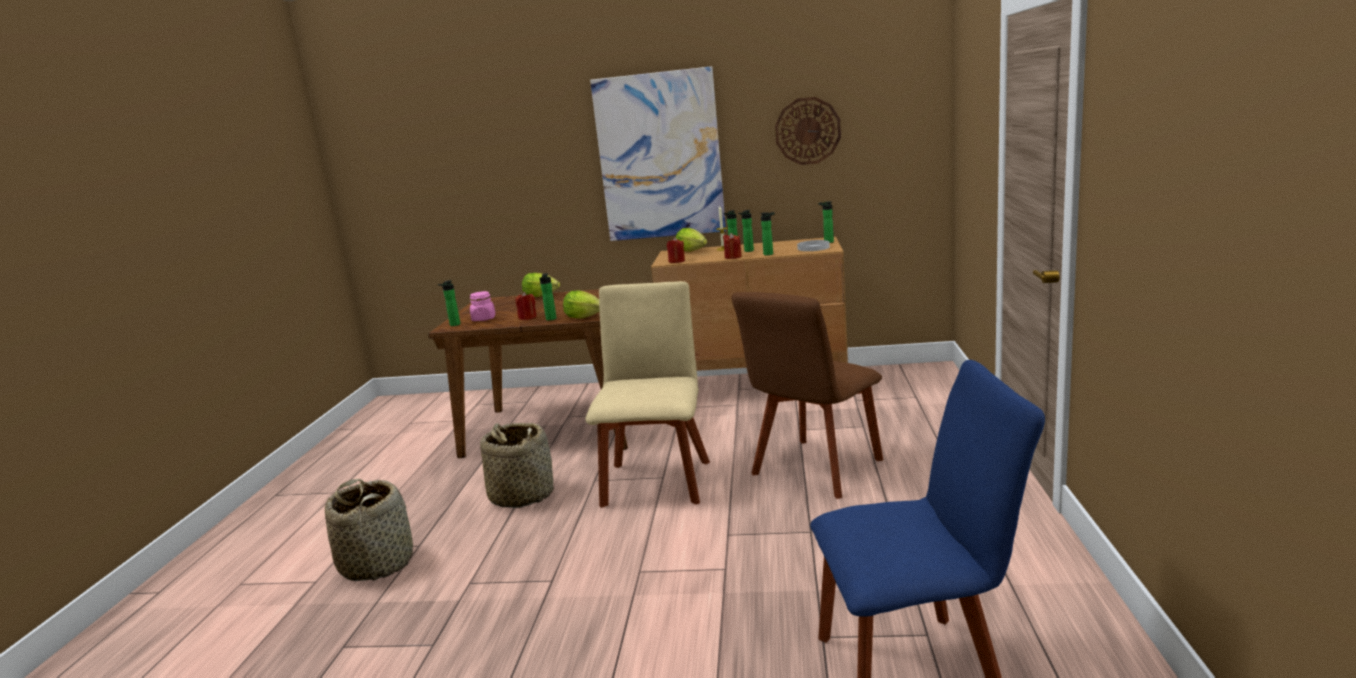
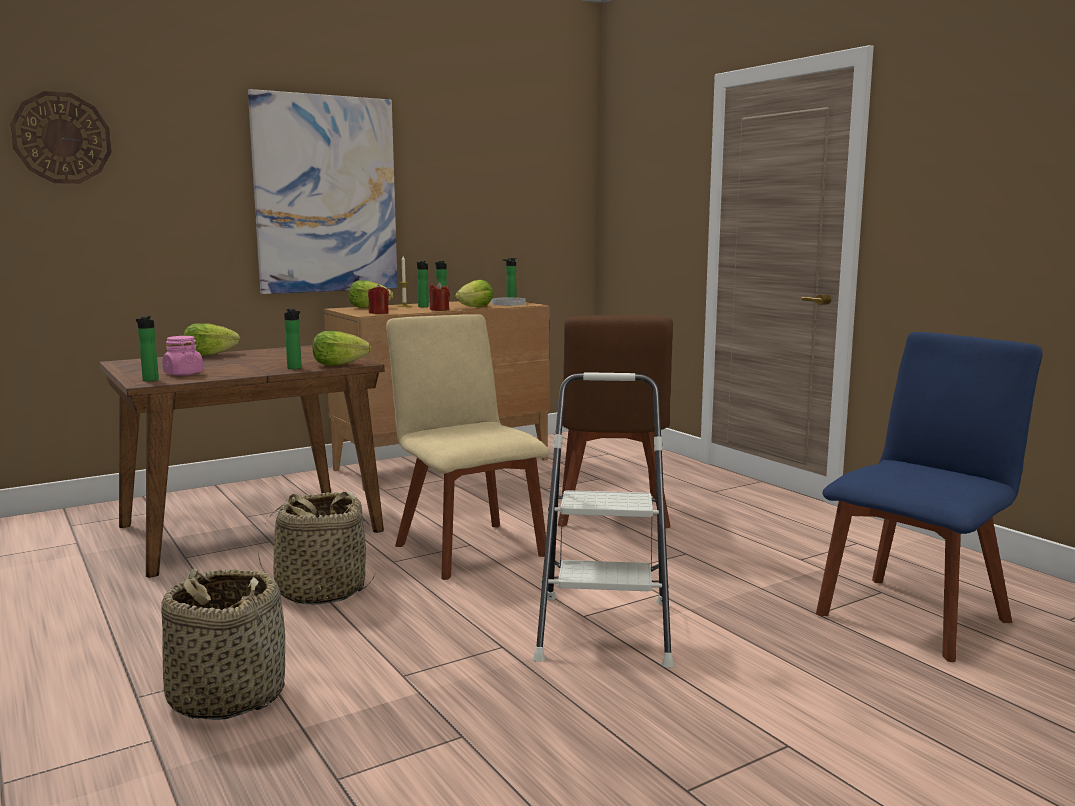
camera: 40 degrees left, 5 degrees down
(527, 317) = (253, 369): red candle -> none
(640, 586) = (605, 626): none -> white step ladder
(770, 254) = (475, 307): bottle -> lettuce
(807, 131) = (479, 185): wall clock -> wall clock (62, 138)

